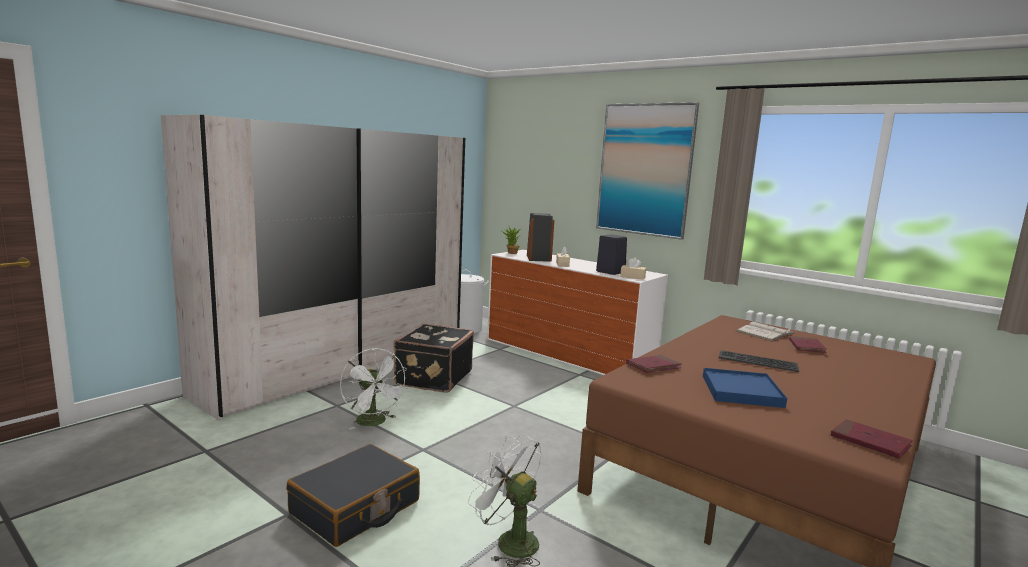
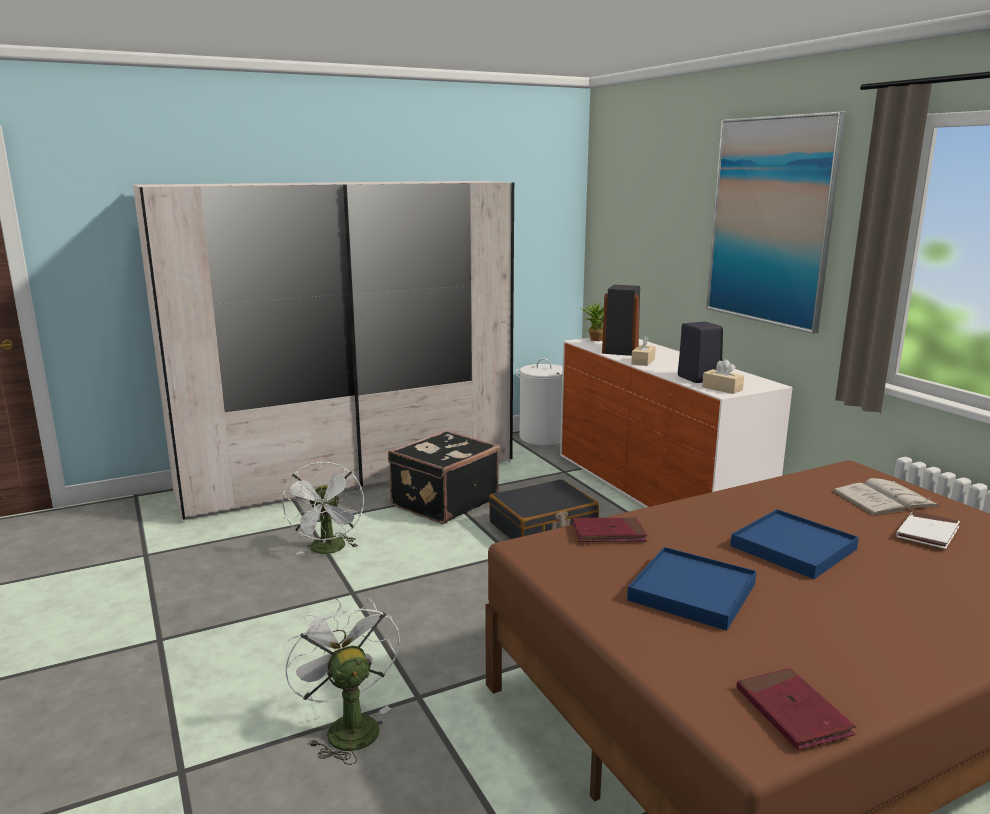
camera: 25 degrees right, 5 degrees up
(355, 508) = (226, 647): black suitcase -> black suitcase (543, 527)
(758, 361) = (793, 548): keyboard -> blue tray
(806, 347) = (927, 533): red book -> white book

